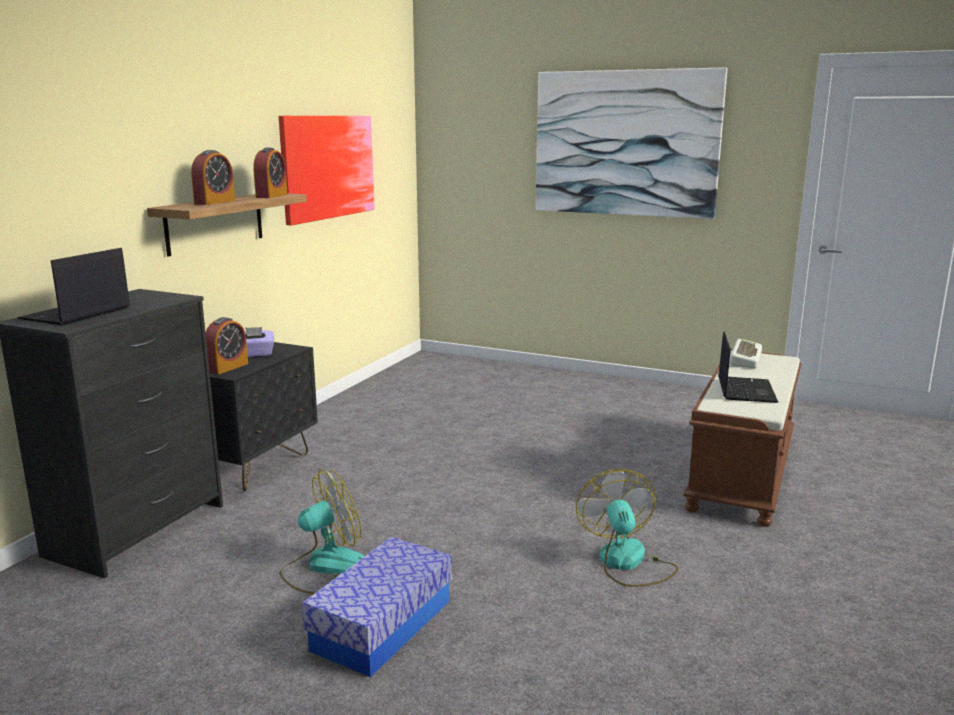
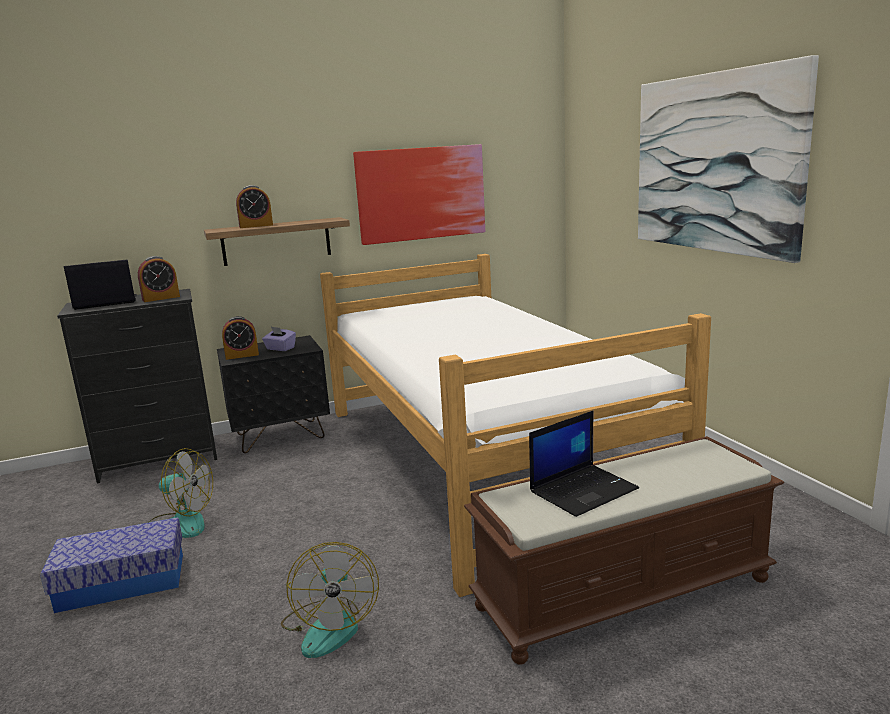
camera: 45 degrees right, 0 degrees up
(271, 196) = (317, 221): alarm clock -> alarm clock (161, 298)
(493, 428) = (481, 458): none -> bed
(627, 563) = (330, 626): fan -> fan turned 135 degrees clockwise
(744, 358) = (688, 453): keyboard -> none

